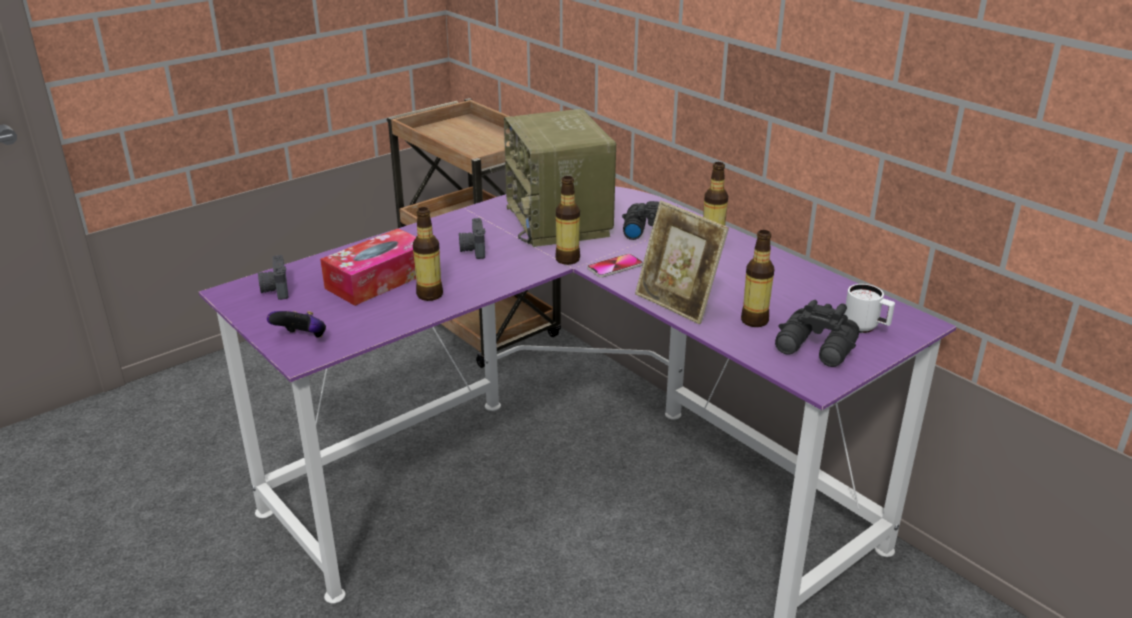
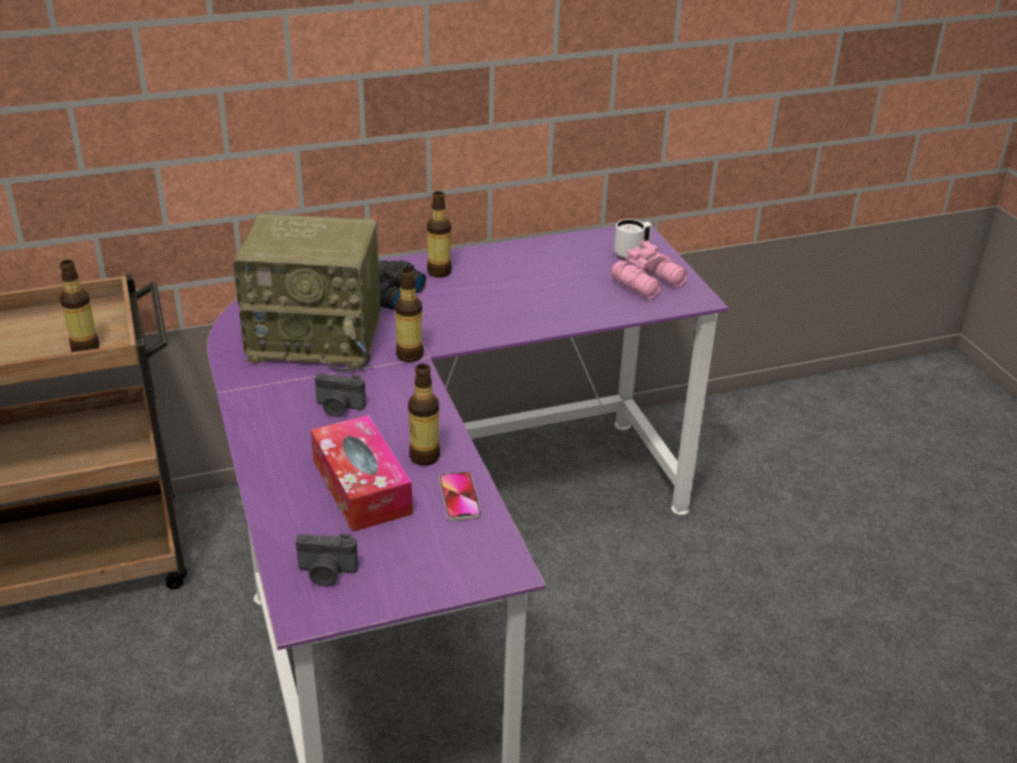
camera: 70 degrees left, 5 degrees up
(302, 338) = (465, 564): game controller -> none
(615, 267) = (446, 333): phone -> phone (459, 497)
(677, 304) = (540, 321): picture frame -> none
(754, 321) = (592, 295): bottle -> bottle (85, 348)
(816, 349) = (650, 283): black binoculars -> pink binoculars

